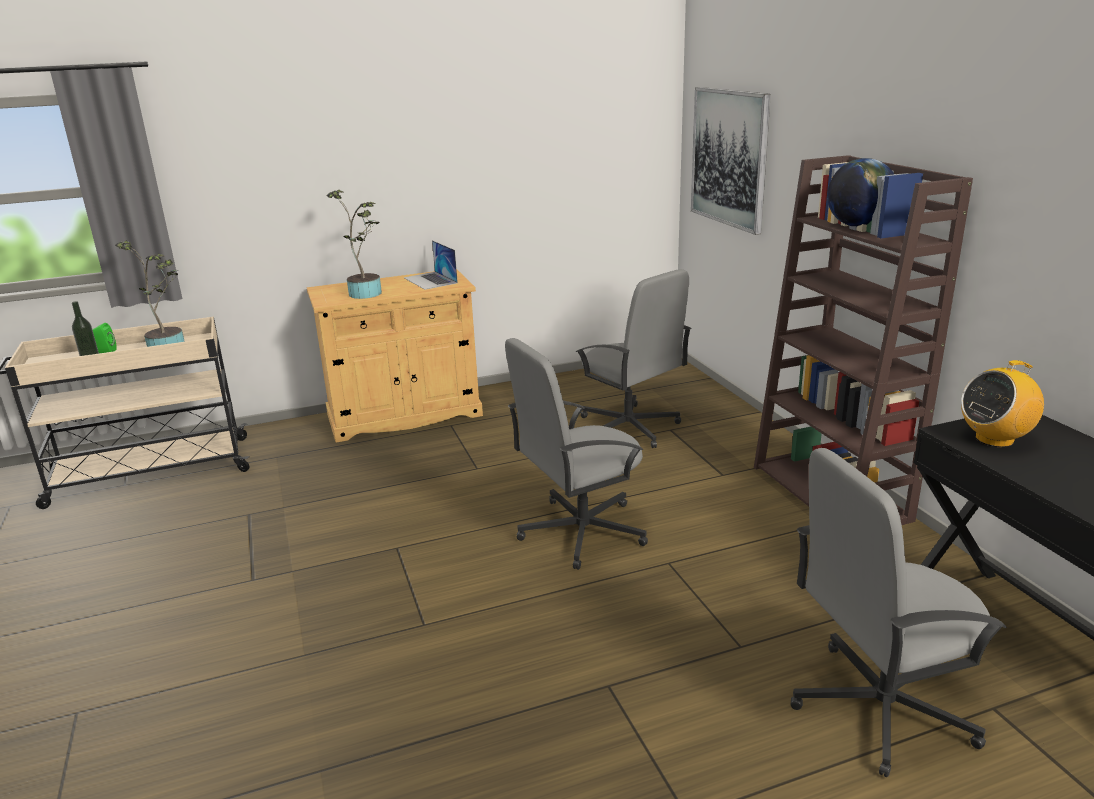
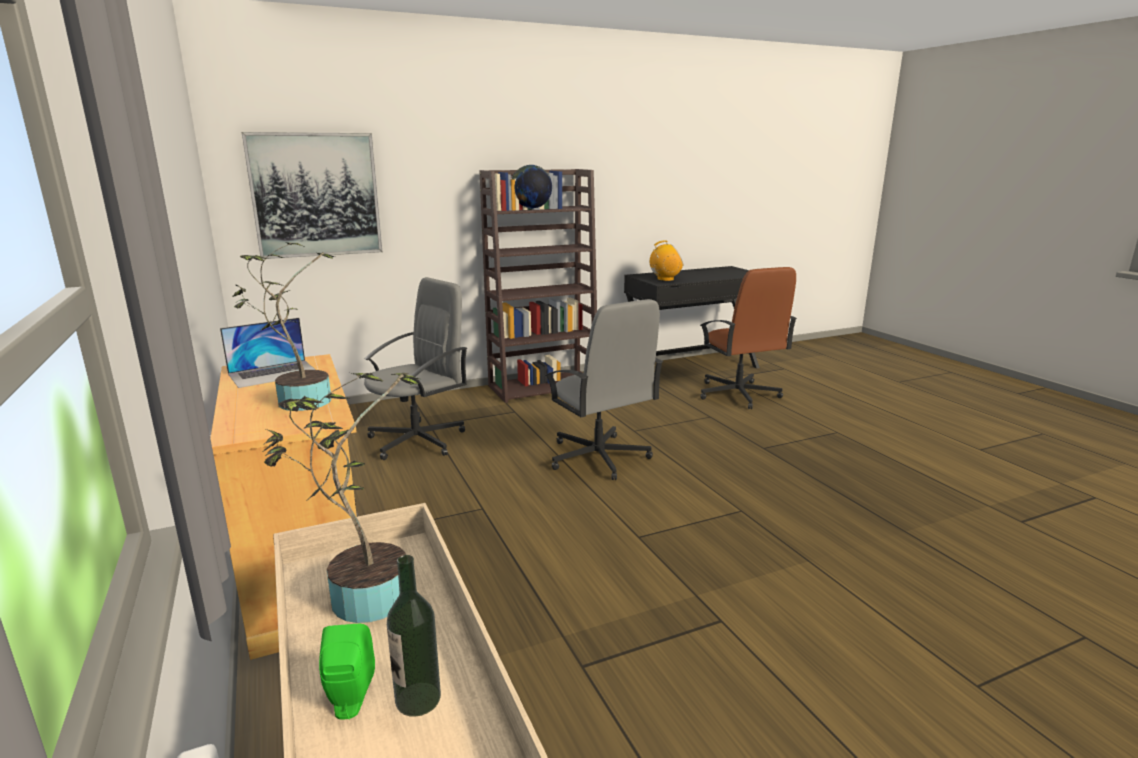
camera: 95 degrees left, 5 degrees down
(878, 706) = (738, 394): grey office chair -> brown office chair
(994, 439) = (665, 279): radio -> radio turned 75 degrees counterclockwise

